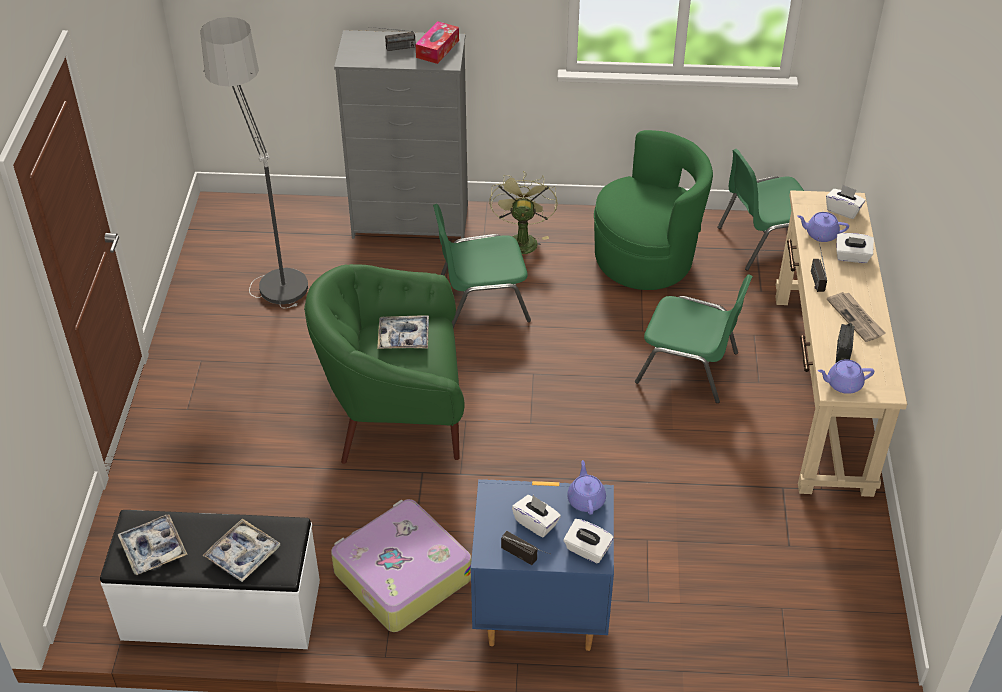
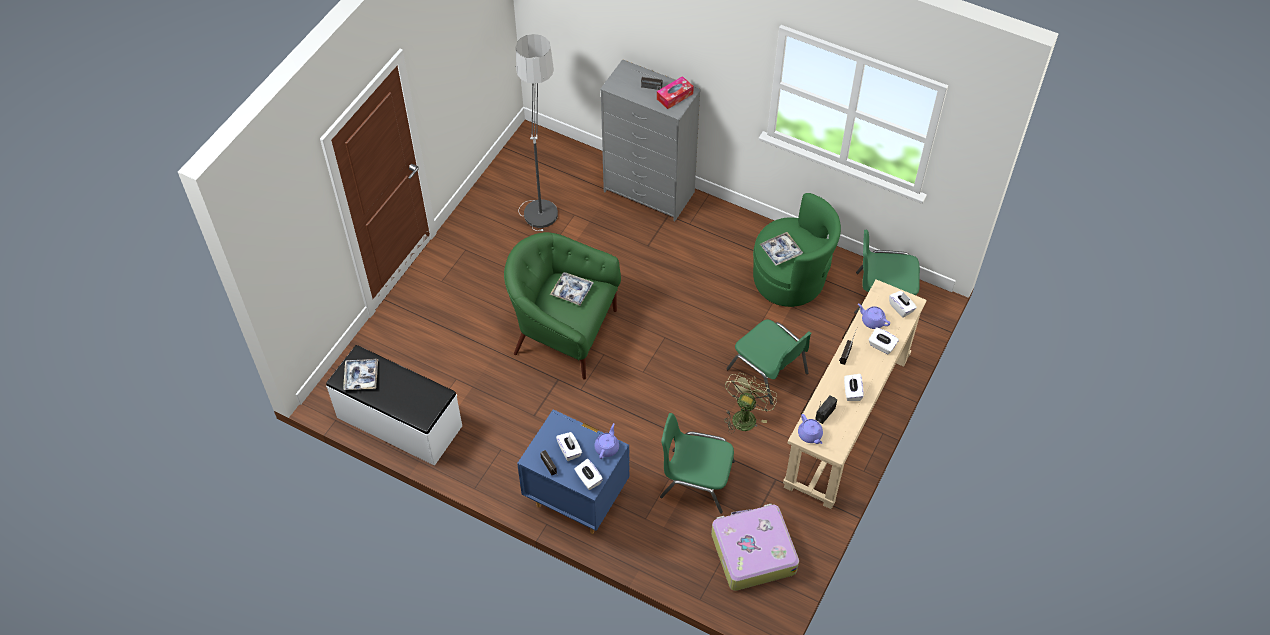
camera: 25 degrees right, 10 degrees up
(243, 555) = (407, 400): tray -> tray (780, 251)
(400, 575) = (510, 441): suitcase -> suitcase (752, 552)
(481, 301) = (661, 270): green chair -> green chair (696, 479)
(521, 240) = (714, 233): green fan -> green fan (745, 416)
(843, 384) = (810, 435): purple teapot -> purple teapot turned 135 degrees counterclockwise
(856, 318) = (852, 392): newspaper -> white tissue box

